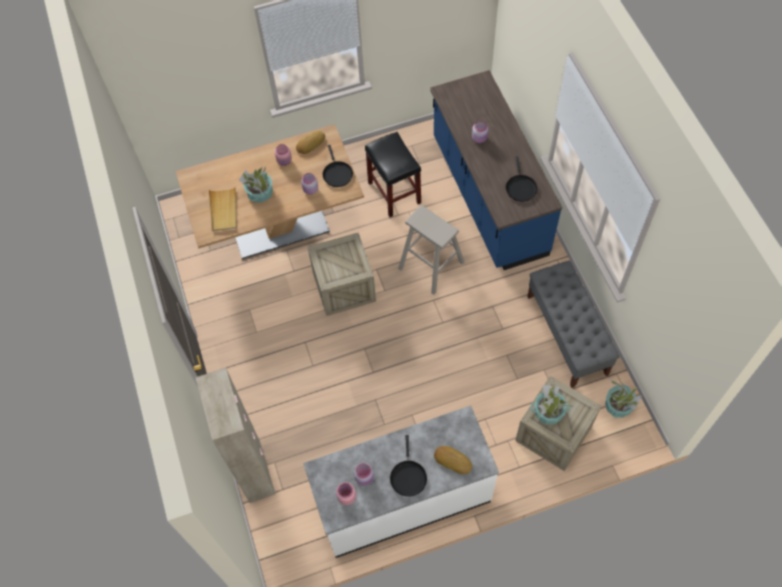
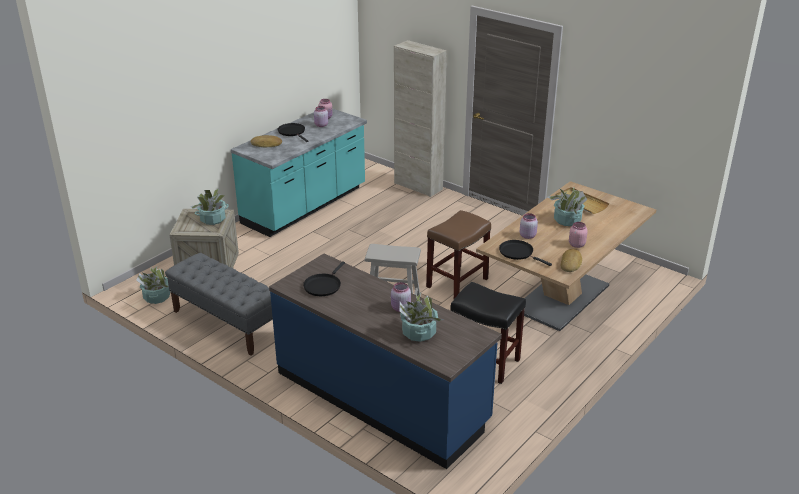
camera: 145 degrees right, 30 degrees down
(344, 287) = (457, 282): crate -> brown stool
(402, 498) = (305, 206): white counter -> turquoise counter
(483, 111) = (418, 332): none -> potted plant
(520, 187) = (323, 285): black frying pan -> black frying pan turned 120 degrees counterclockwise

